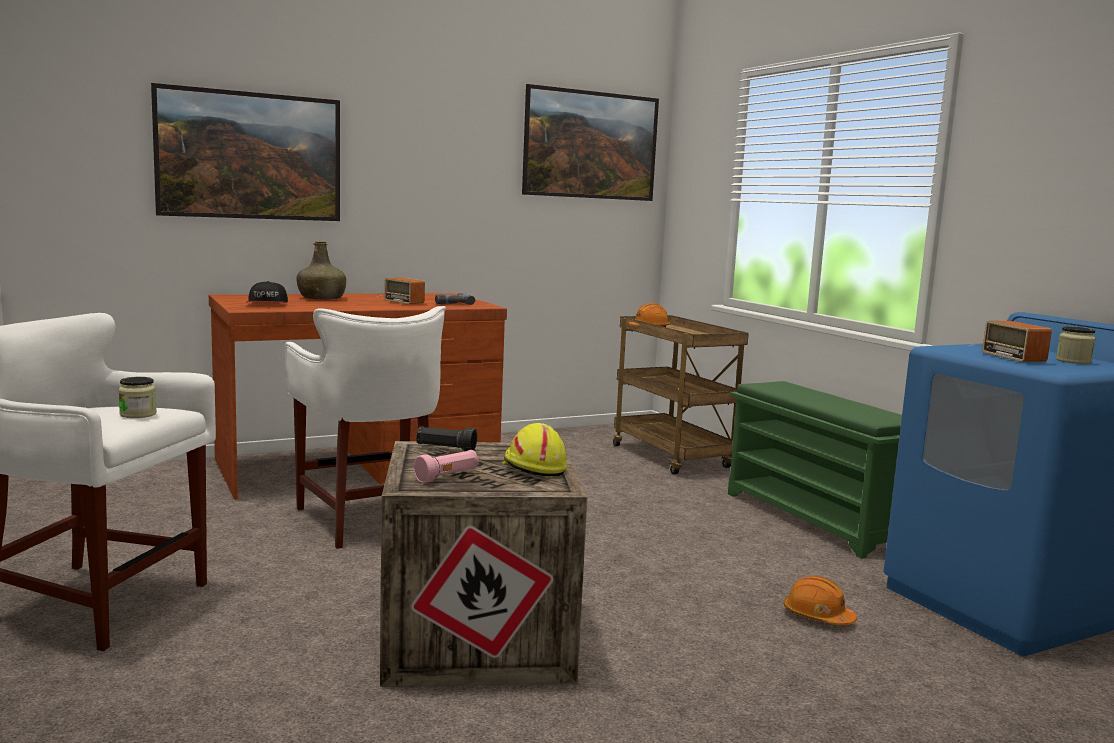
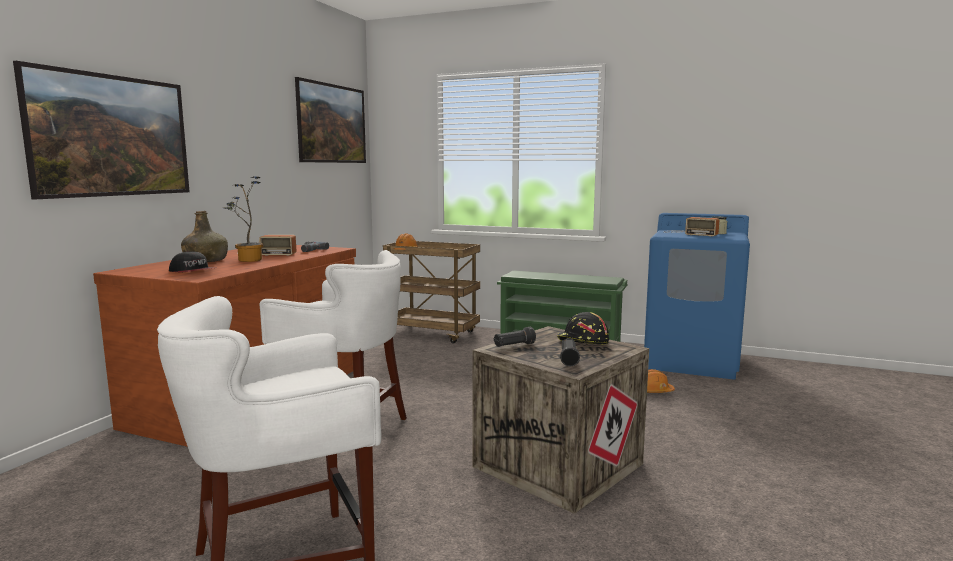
camera: 40 degrees left, 0 degrees up
(138, 414) = (327, 378): jar -> none
(352, 303) = (247, 260): none -> potted plant
(447, 477) = (569, 359): pink flashlight -> black flashlight
(532, 467) = (582, 342): yellow hard hat -> black hard hat

